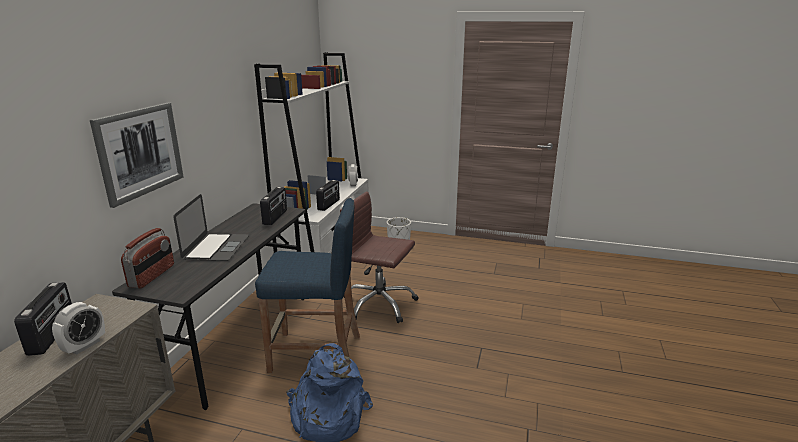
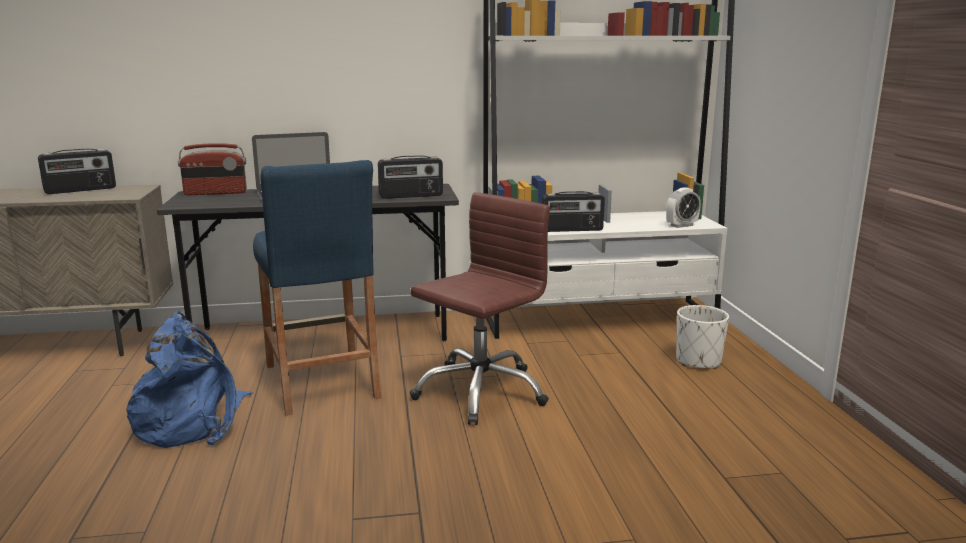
camera: 65 degrees right, 5 degrees down
(84, 345) = (59, 198): alarm clock -> none
(140, 152) = (252, 60): picture -> none
(379, 304) = (480, 391): brown office chair -> brown office chair turned 45 degrees clockwise

